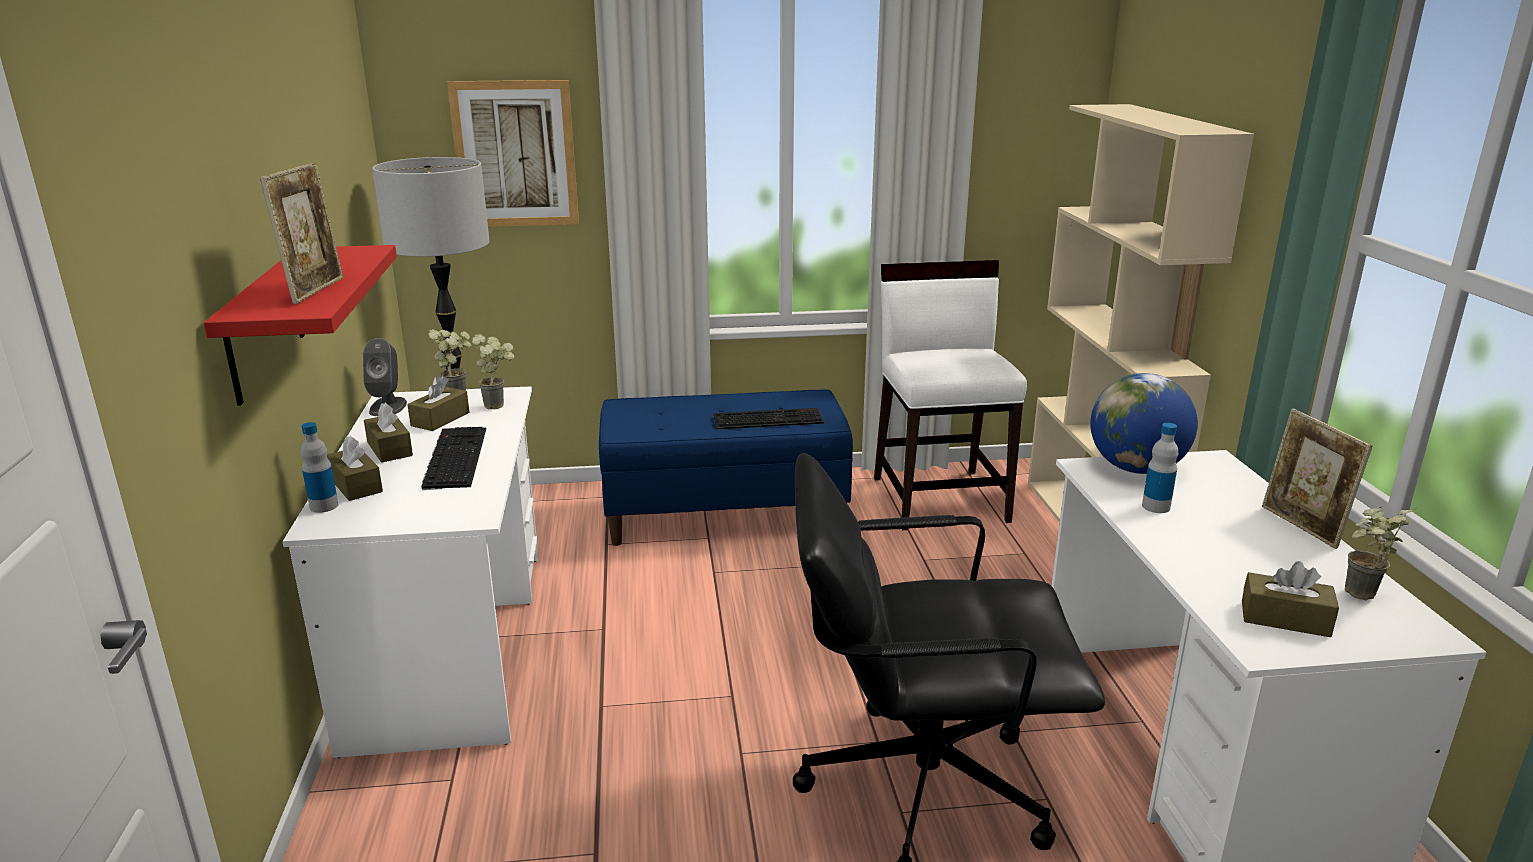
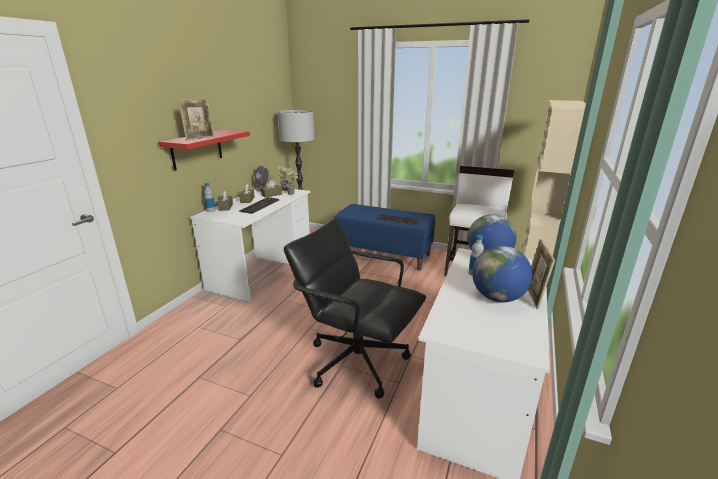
camera: 30 degrees right, 0 degrees up
(515, 154) = (333, 111): picture -> none
(1256, 546) = (497, 298): none -> globe
(1285, 618) = (466, 325): brown tissue box -> none
(1359, 597) = (516, 329): potted plant -> none

